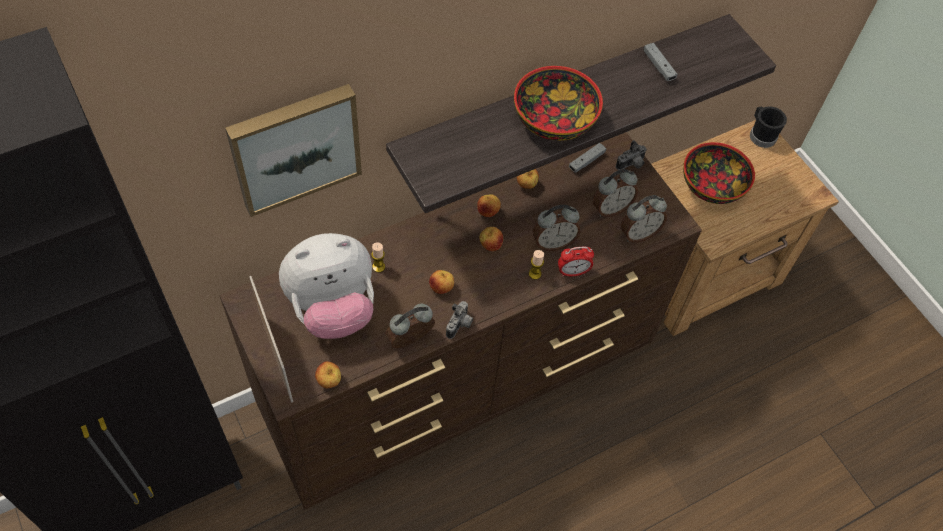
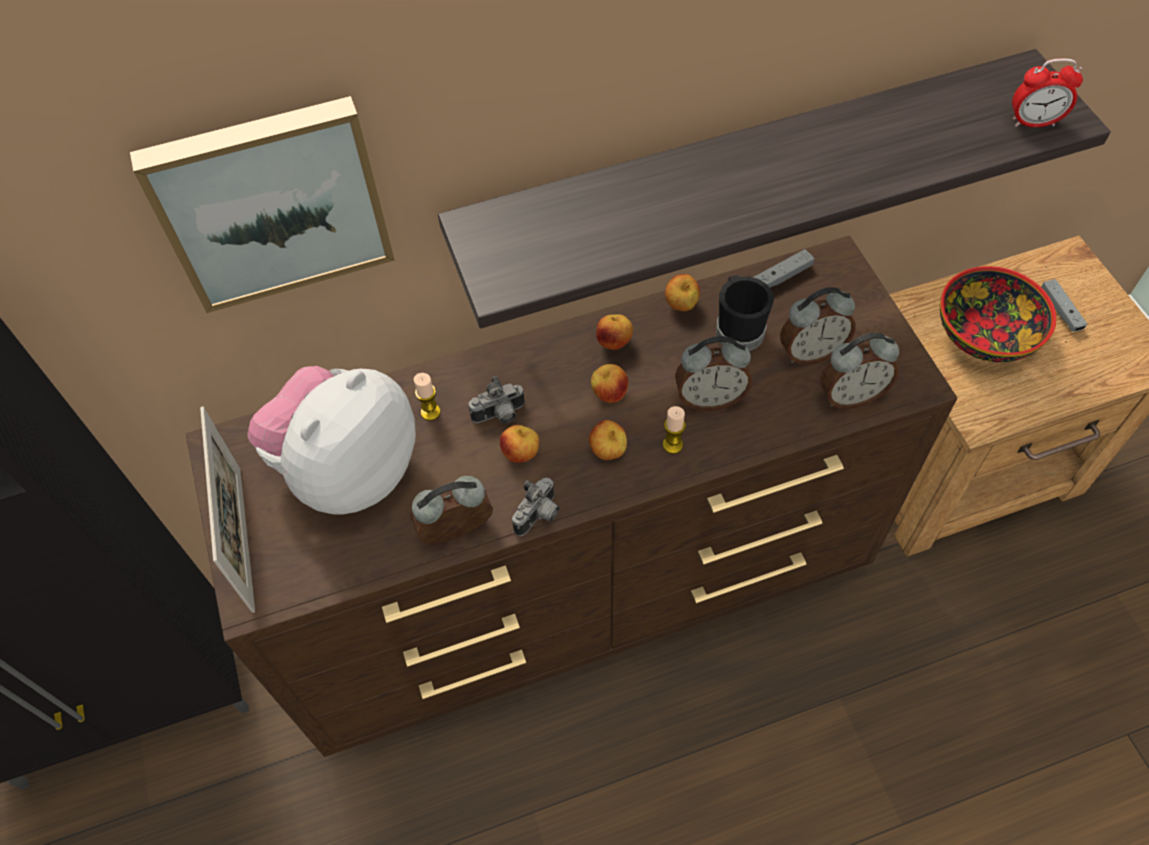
camera: 15 degrees right, 0 degrees up
(329, 381) = (317, 585): apple -> apple (608, 451)
(333, 308) = (348, 470): plush toy -> plush toy turned 135 degrees clockwise
(553, 119) = (716, 194): bowl -> none
(573, 272) = (734, 447): alarm clock -> alarm clock (1033, 122)
(631, 165) = (853, 287): camera -> camera (500, 415)
(658, 66) = (905, 122): grey game controller -> grey game controller (1060, 310)
(761, 135) = (1071, 263): black mug -> black mug (738, 327)

